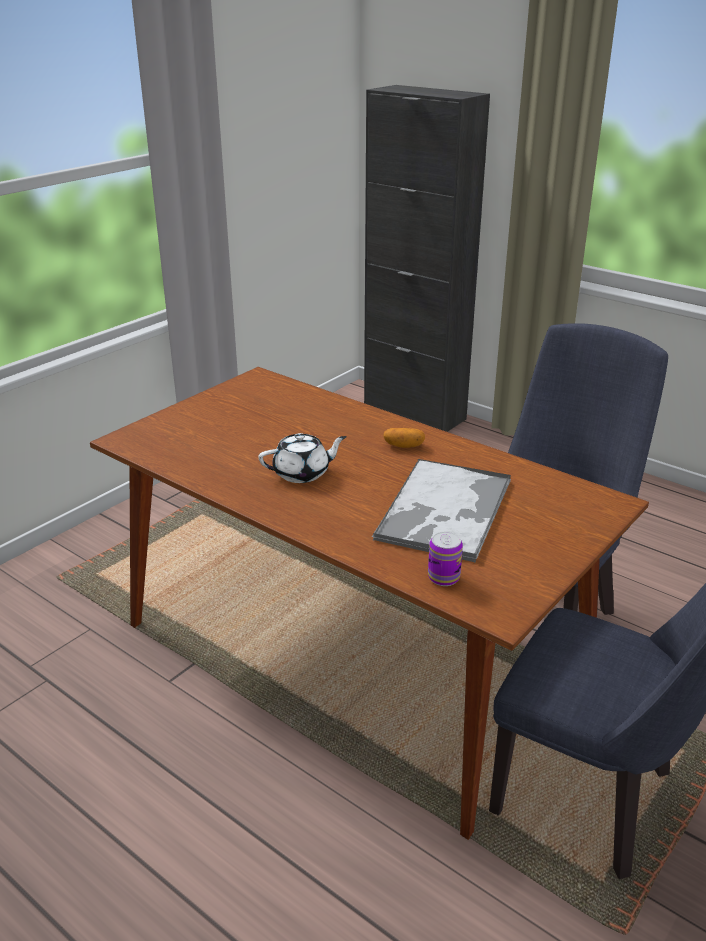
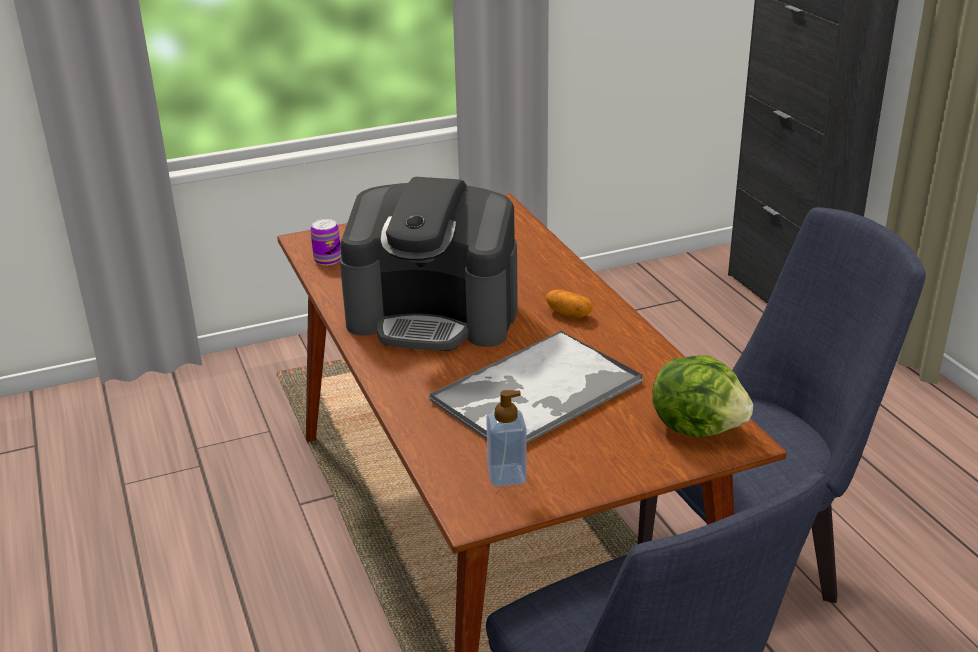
camera: 30 degrees right, 0 degrees up
(302, 473) = (434, 315): white teapot -> coffee machine
(443, 577) = (458, 459): can -> can (327, 260)
(492, 578) = (507, 476): none -> soap dispenser
(578, 501) = (697, 427): none -> lettuce

